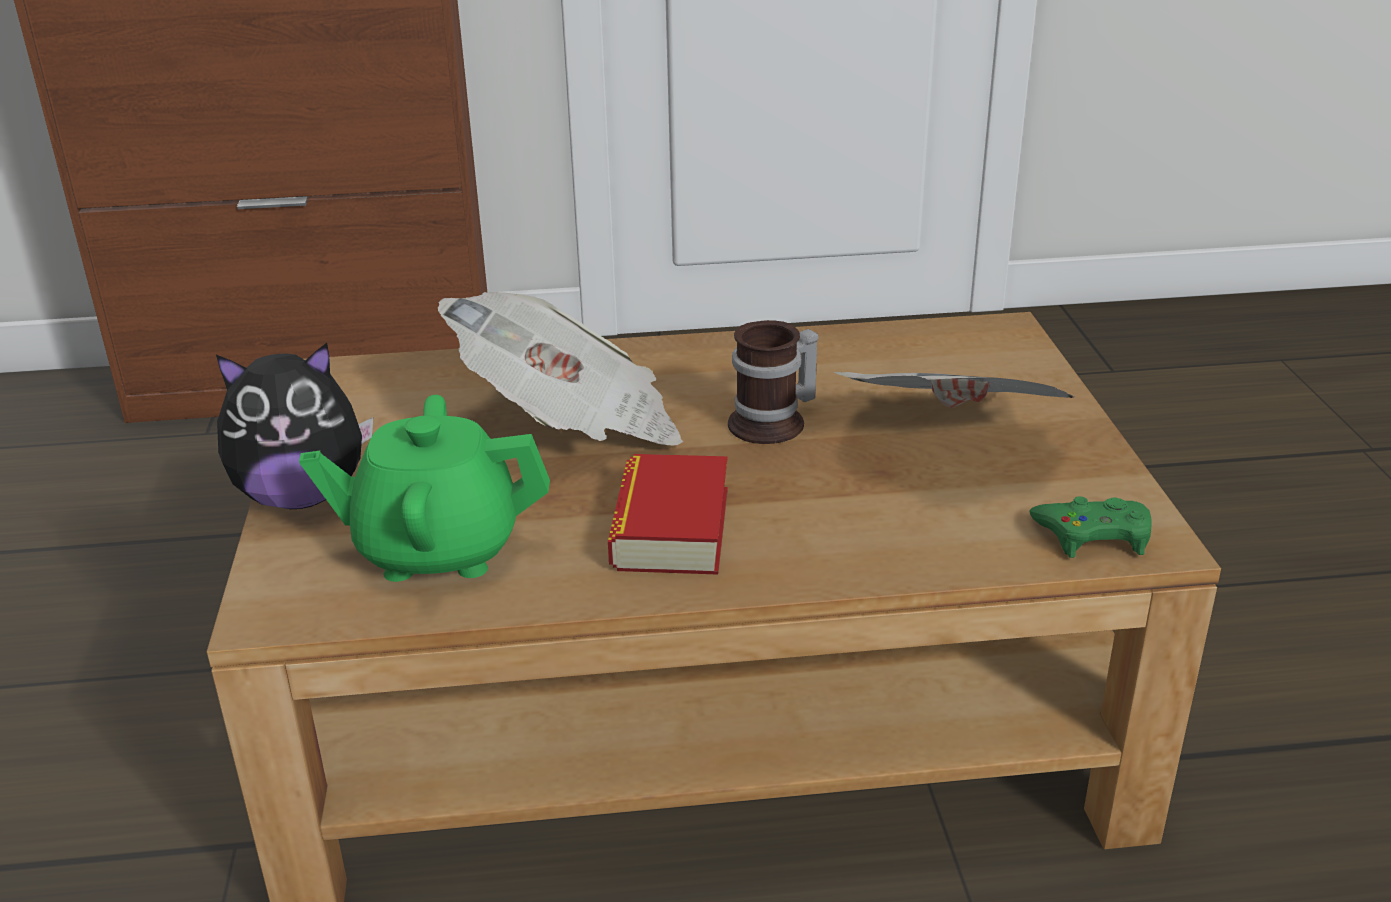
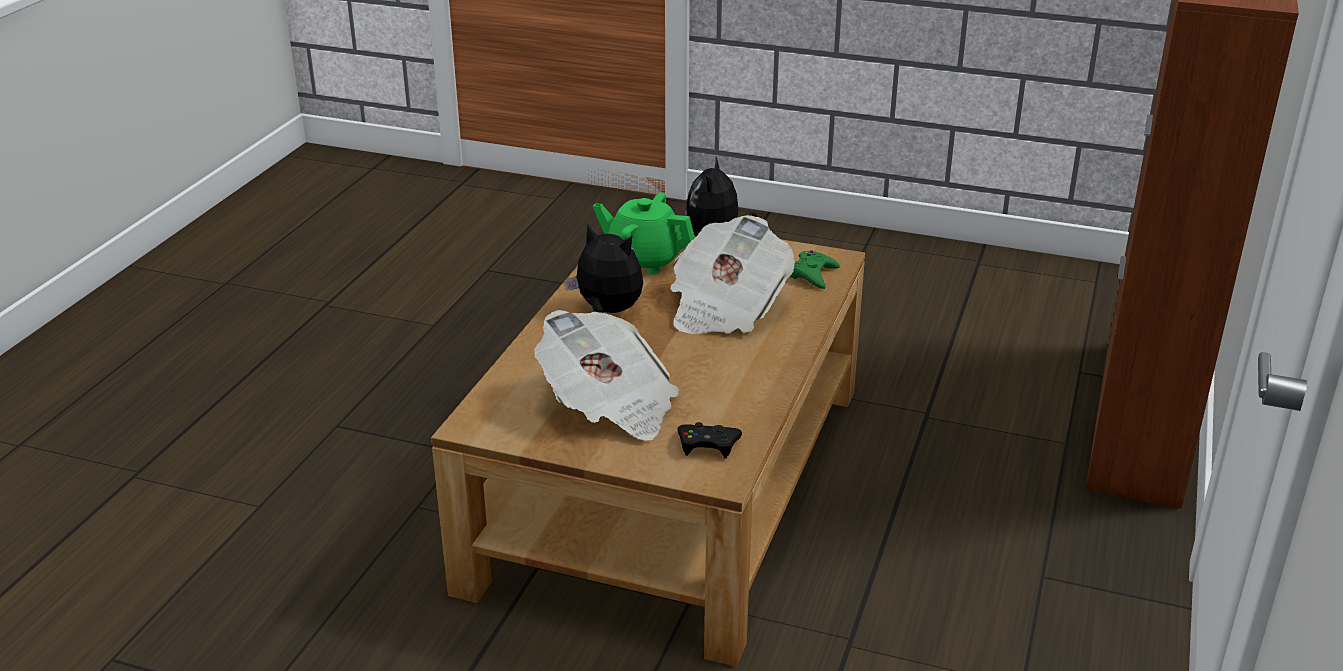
camera: 115 degrees right, 0 degrees up
(437, 549) = (644, 260): green teapot -> green teapot turned 90 degrees counterclockwise
(671, 528) = (607, 311): book -> plush toy
(775, 424) = (675, 361): mug -> none
(949, 352) = (708, 445): none -> black game controller
(1094, 535) = (489, 413): green game controller -> green game controller (813, 274)

